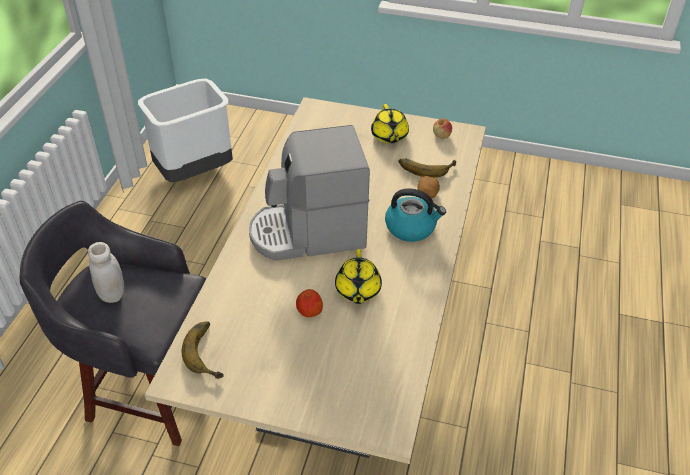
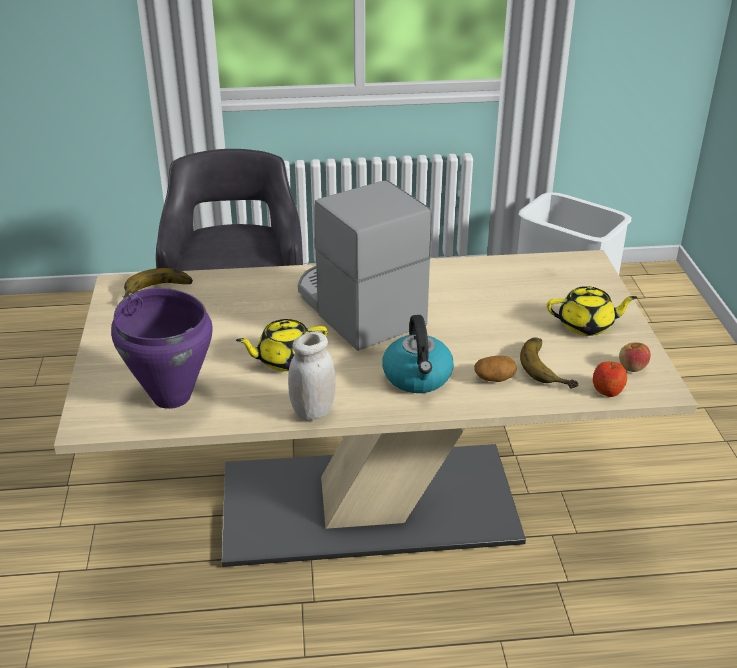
camera: 70 degrees right, 10 degrees down
(112, 294) = (232, 243): white jar -> white jar (313, 411)
(309, 311) = (237, 335): apple -> apple (607, 390)
(375, 368) = (172, 396): none -> purple cooking pot
(389, 136) = (586, 325): yellow teapot -> yellow teapot turned 150 degrees counterclockwise

